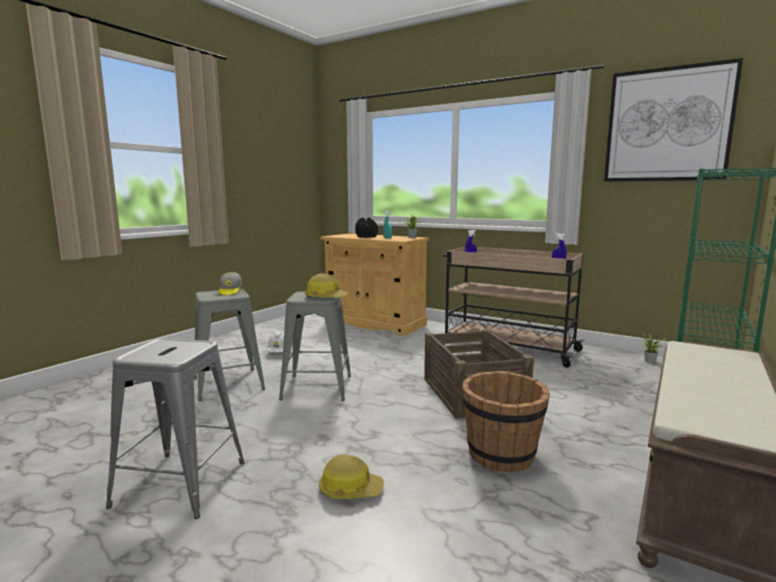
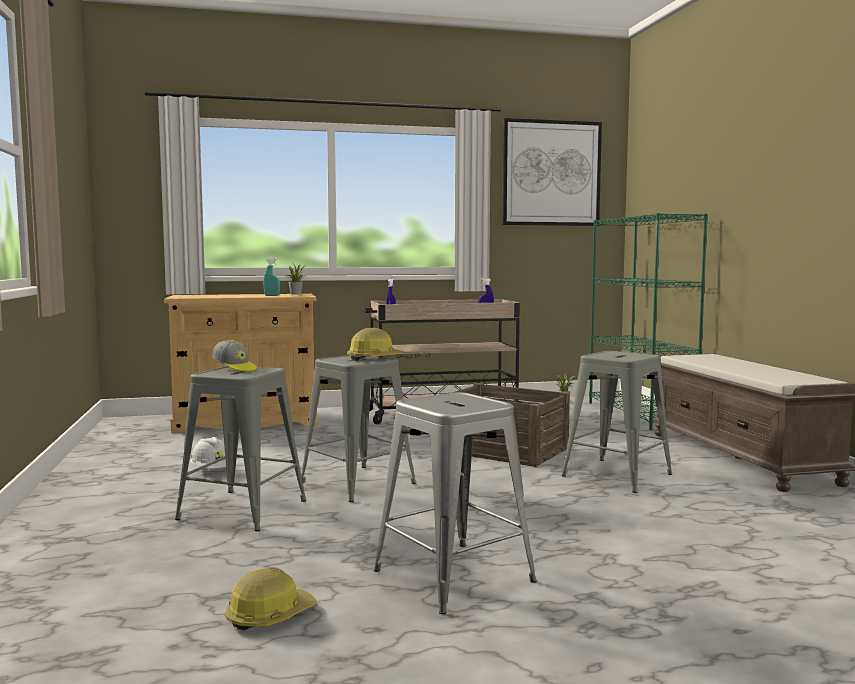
camera: 45 degrees left, 5 degrees down
(350, 489) = (584, 524): hard hat -> hard hat (269, 616)
(366, 236) = (227, 295): black dumbbell -> none
(501, 455) = (616, 475): brown bucket -> grey stool

